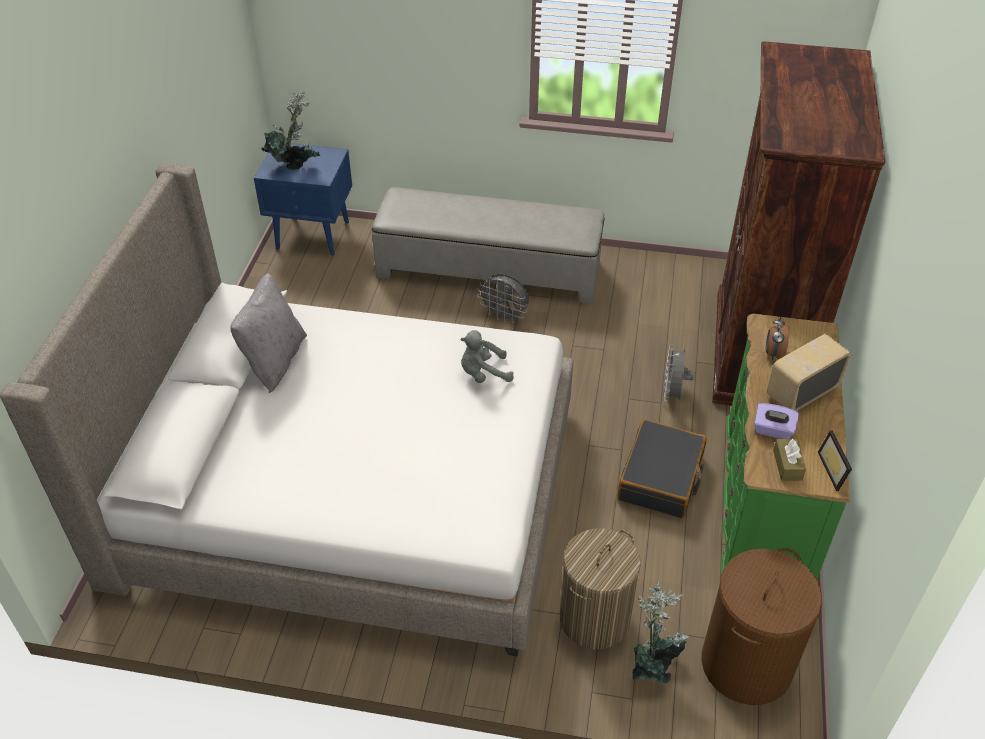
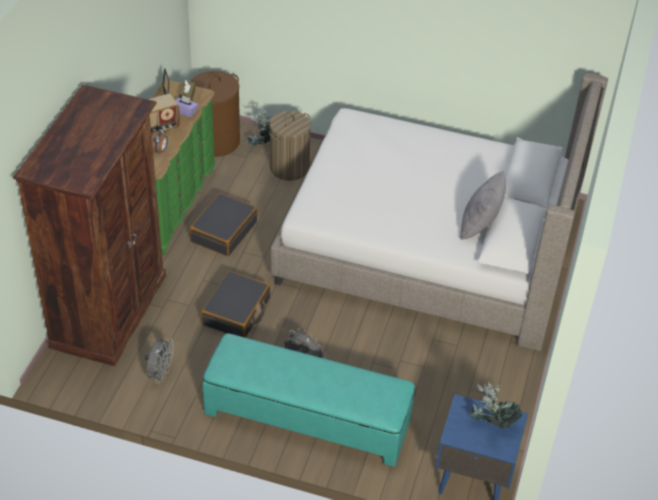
camera: 175 degrees left, 0 degrees up
(483, 374) = (340, 201): grey plush toy -> none
(490, 268) = (306, 416): grey bench -> turquoise bench
(601, 366) = (236, 312): none -> black suitcase
(672, 394) = (191, 285): grey fan -> grey fan (160, 374)

